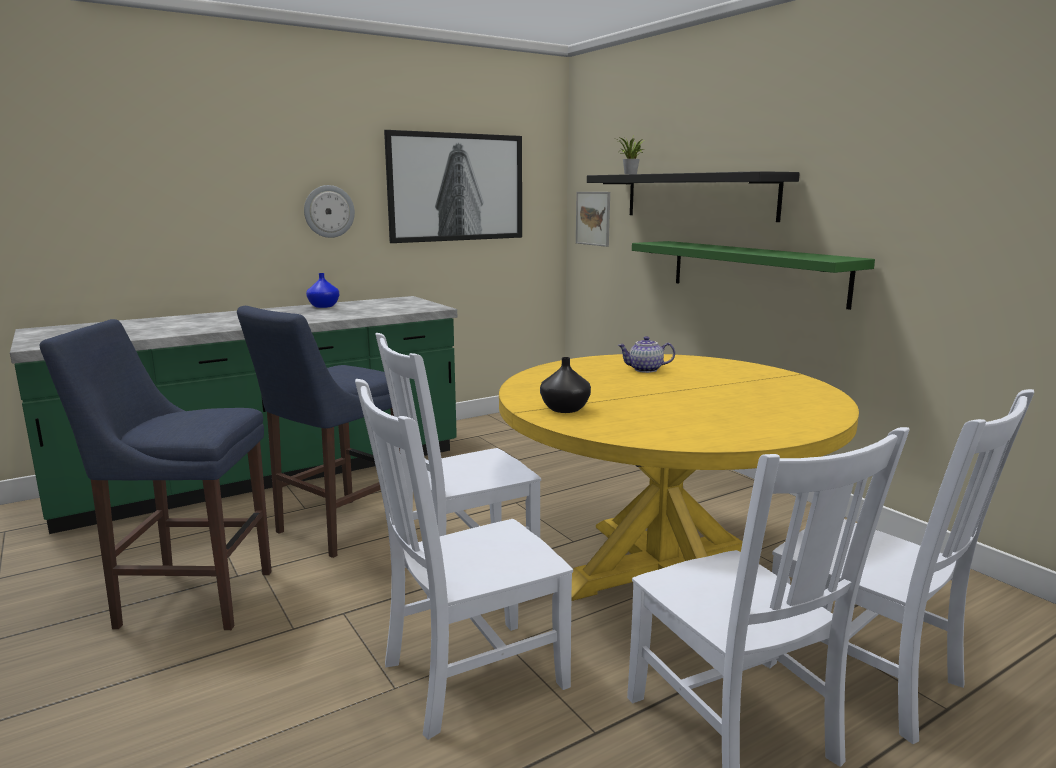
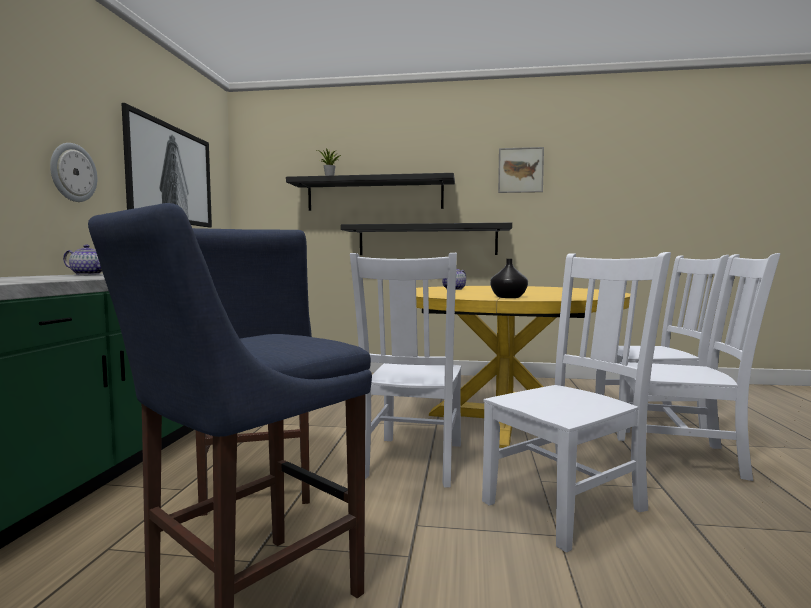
camera: 50 degrees left, 10 degrees down
(324, 306) = (89, 274): blue vase -> teapot
(468, 676) = (568, 504): white chair -> white chair turned 135 degrees counterclockwise
(593, 218) = (266, 215): picture -> picture (520, 170)
(755, 271) = (427, 240): green shelf -> black shelf

